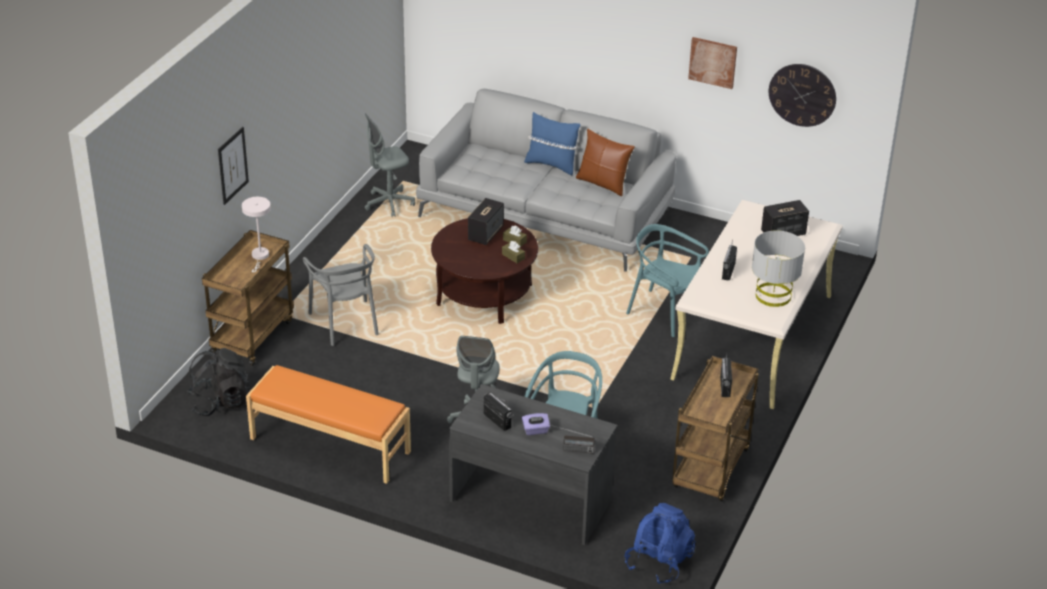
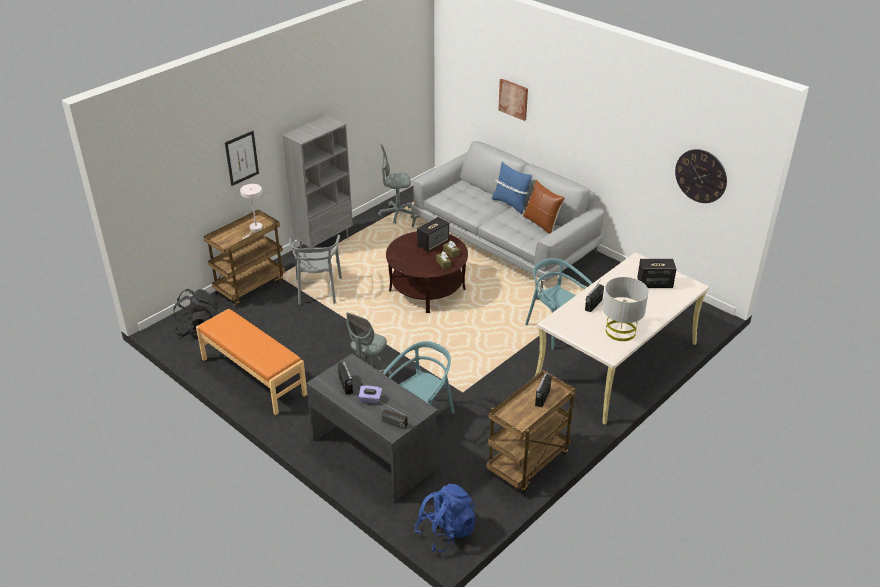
camera: 20 degrees right, 0 degrees up
(315, 259) = (324, 243): none -> grey bookcase
(713, 62) = (636, 140): picture -> picture (513, 99)

